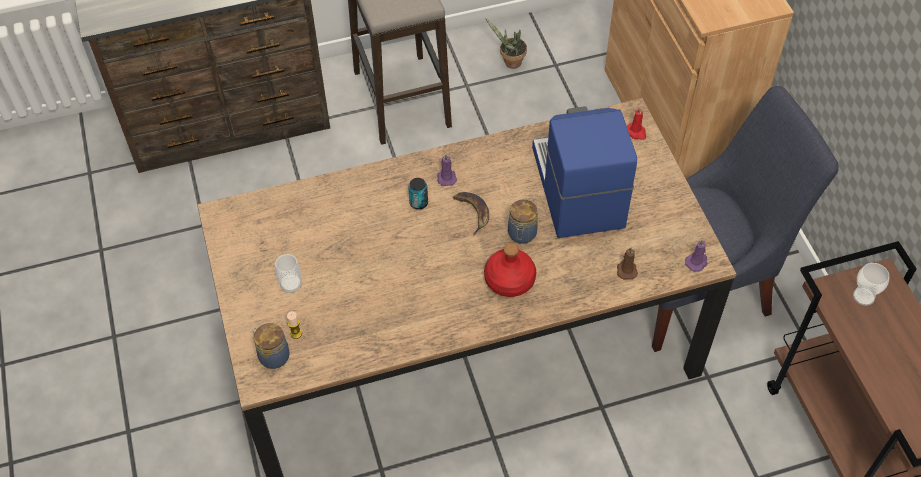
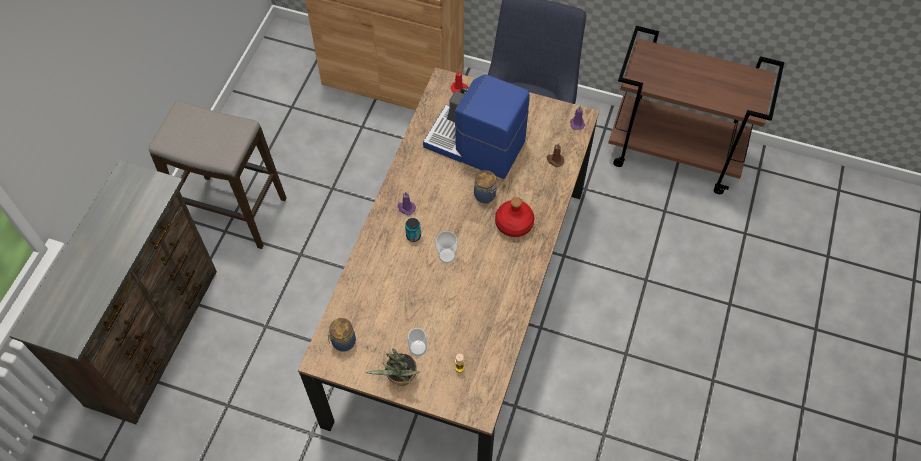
camera: 55 degrees left, 5 degrees up
(273, 356) = (466, 392): jar -> jar (342, 342)
(473, 212) = (446, 211): banana -> none
(510, 63) = (264, 130): potted plant -> potted plant (400, 380)
(863, 296) = (651, 67): cup -> cup (446, 255)

